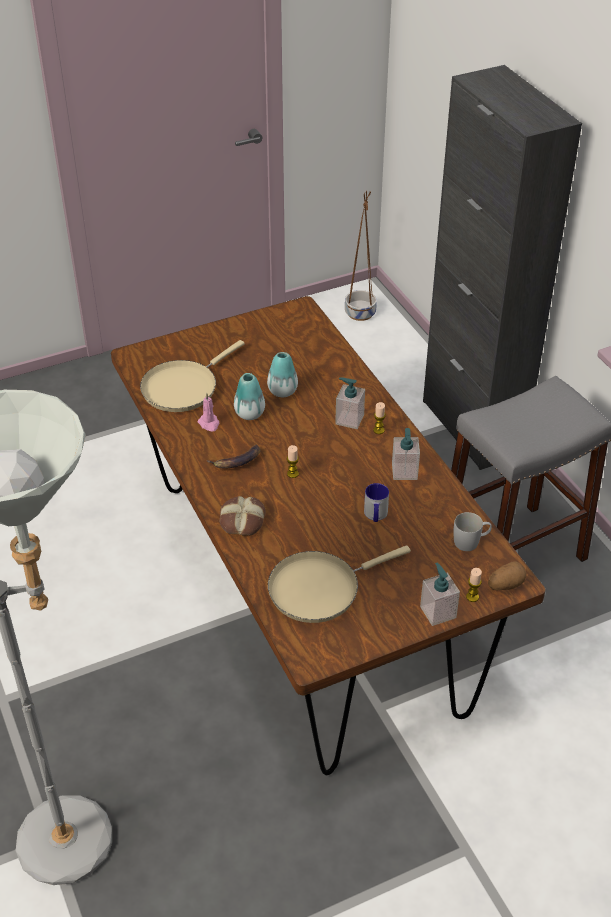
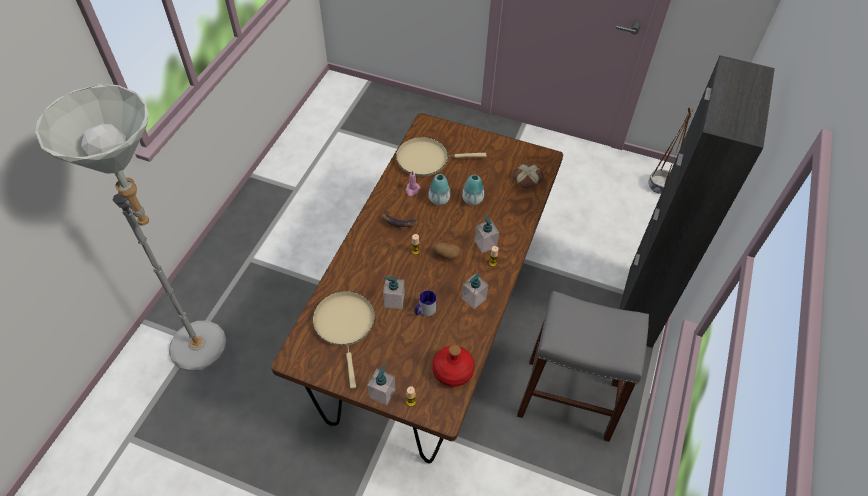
camera: 45 degrees right, 10 degrees up
(241, 520) = (358, 256): bread -> bread (527, 178)
(319, 588) = (345, 325): beige frying pan -> beige frying pan turned 60 degrees clockwise
(335, 530) = (394, 300): none -> soap dispenser
(471, 541) = (453, 370): white mug -> red bottle
(505, 585) = (437, 412): potato -> potato (446, 255)

